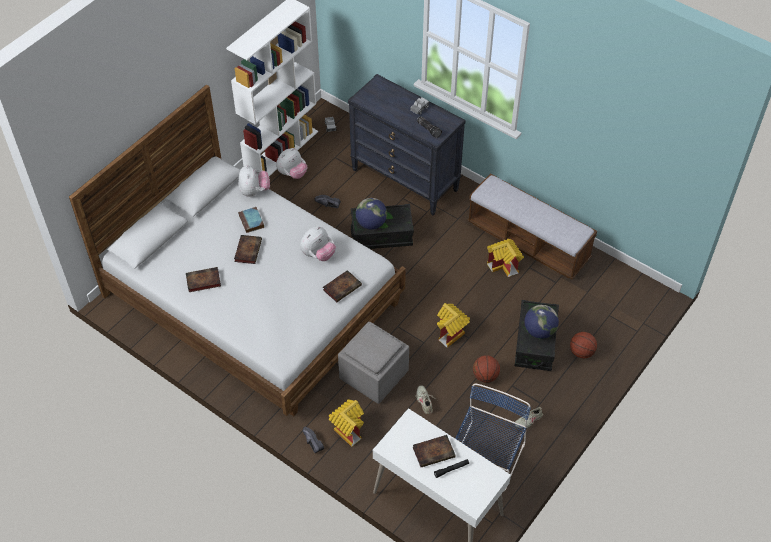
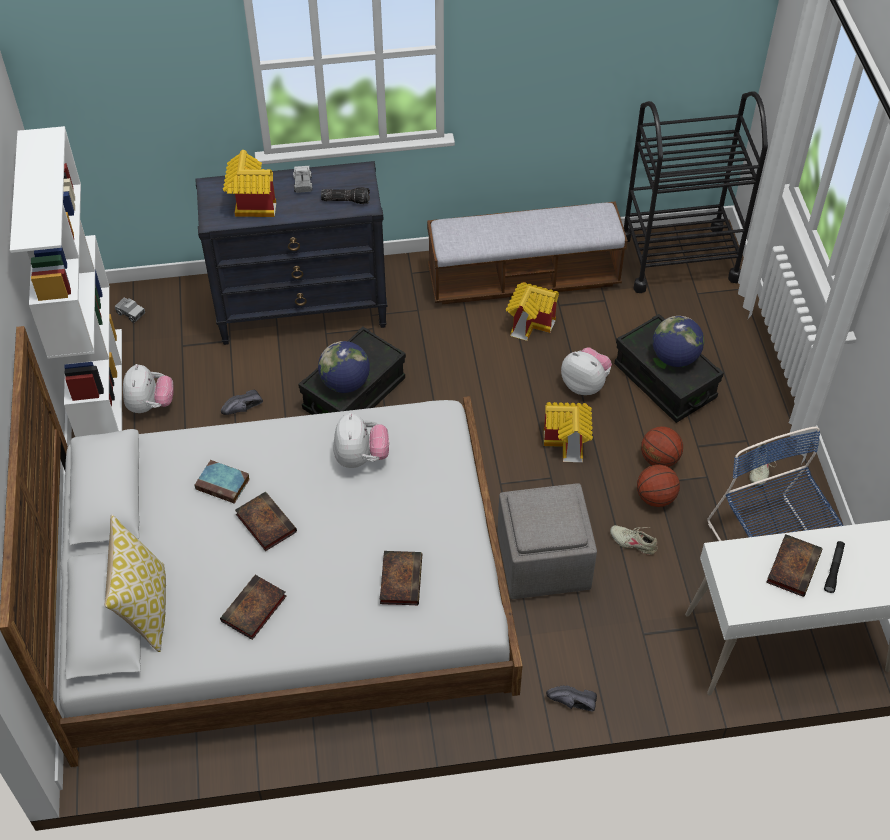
camera: 45 degrees left, 0 degrees up
(166, 247) = (144, 608): none -> pillow
(254, 191) = (179, 444): plush toy -> plush toy (585, 384)
(342, 287) = (440, 472): book -> book (400, 579)
(347, 429) = (591, 650): toy house -> toy house (250, 205)
(581, 352) = (719, 353): basketball -> basketball (655, 497)
(622, 290) = (678, 258): none -> black cart

